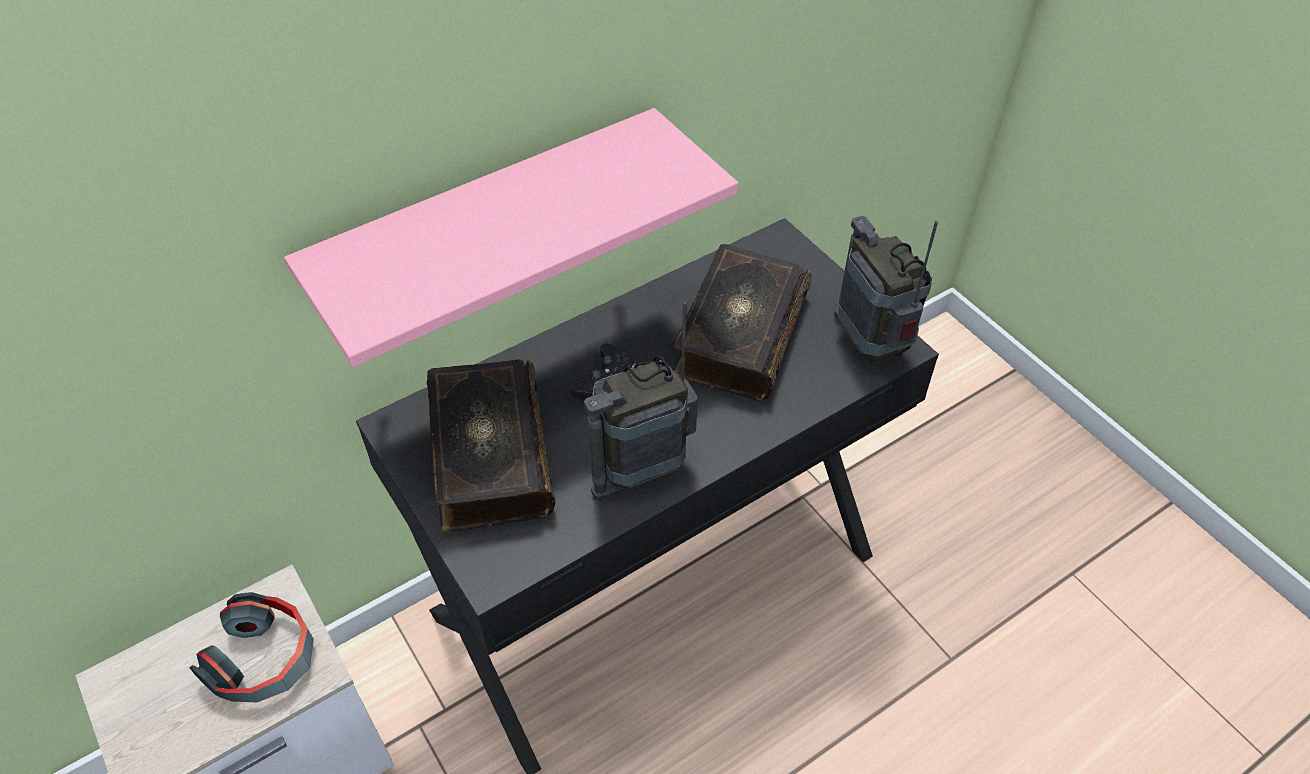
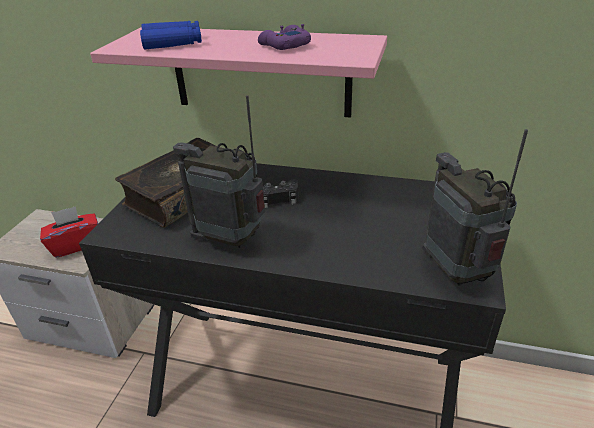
camera: 50 degrees right, 15 degrees down
(265, 659) = (76, 245): headphones -> red tissue box
(428, 267) = (173, 43): none -> blue binoculars
(581, 193) = (284, 45): none -> purple game controller
(739, 336) = (376, 219): book -> none
(871, 345) = (457, 273): radio -> radio turned 45 degrees counterclockwise

